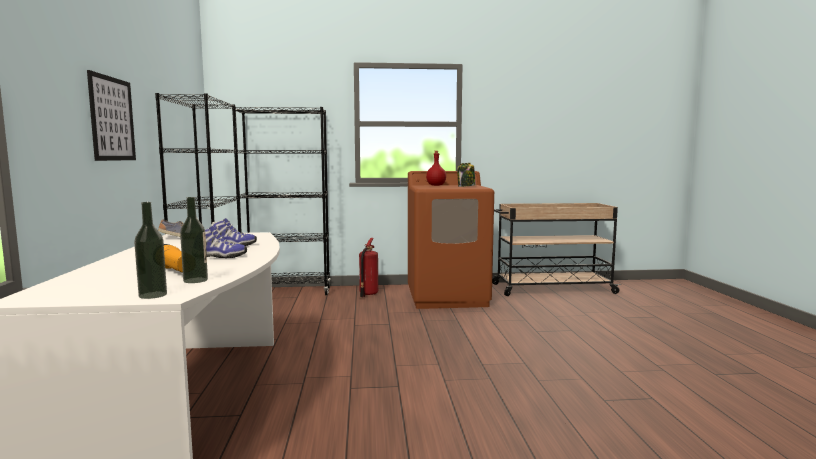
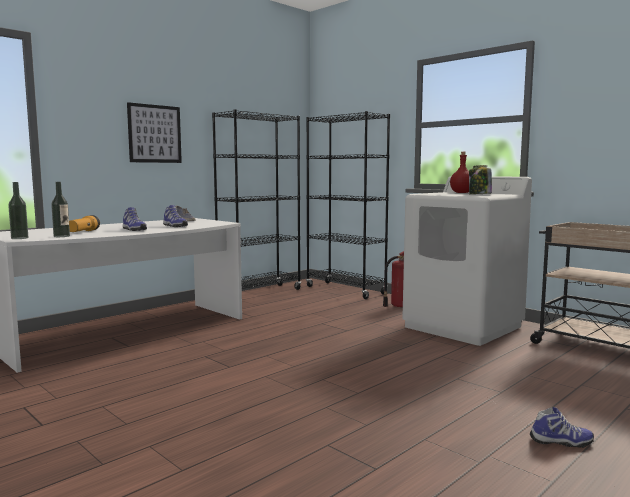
camera: 50 degrees right, 0 degrees up
(448, 297) = (463, 327): brown washing machine -> white washing machine
(653, 344) = (561, 442): none -> shoe

